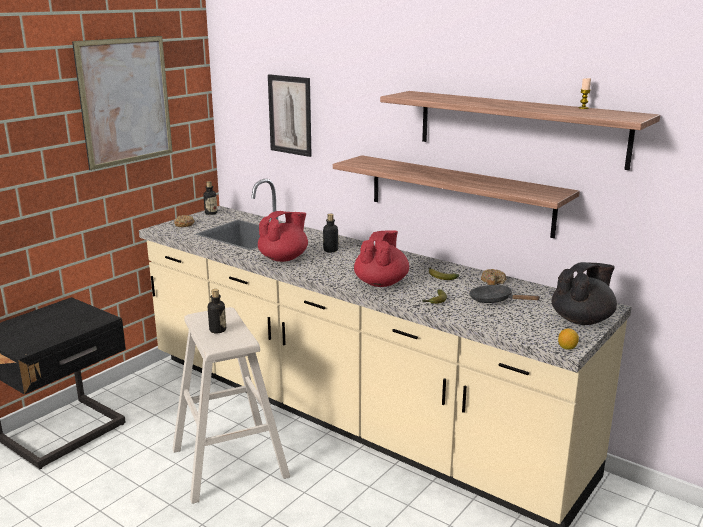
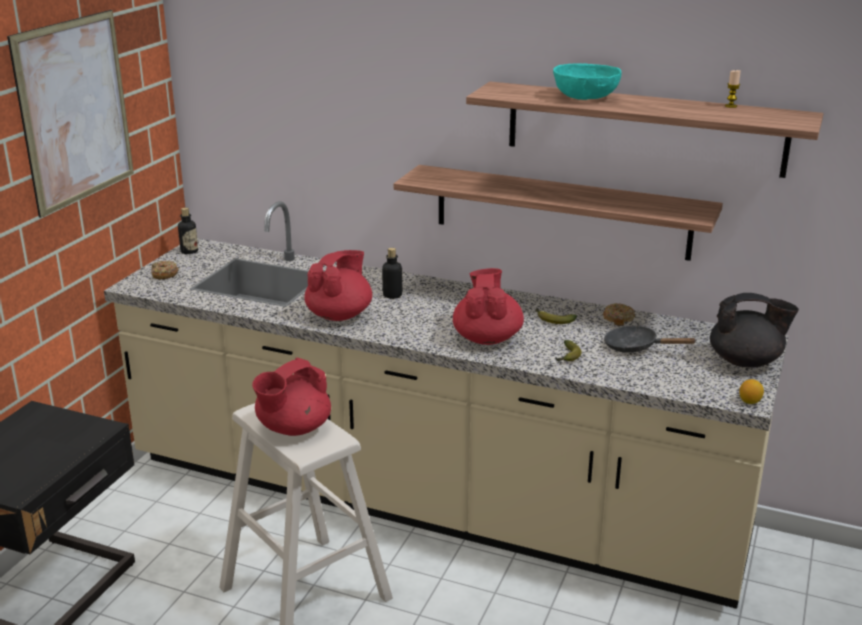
camera: 15 degrees left, 5 degrees up
(218, 330) = (293, 428): bottle -> red teapot
(290, 115) = (305, 112): picture -> none
(470, 99) = (585, 97): none -> turquoise bowl
(582, 320) = (746, 361): black teapot -> black teapot turned 60 degrees clockwise

